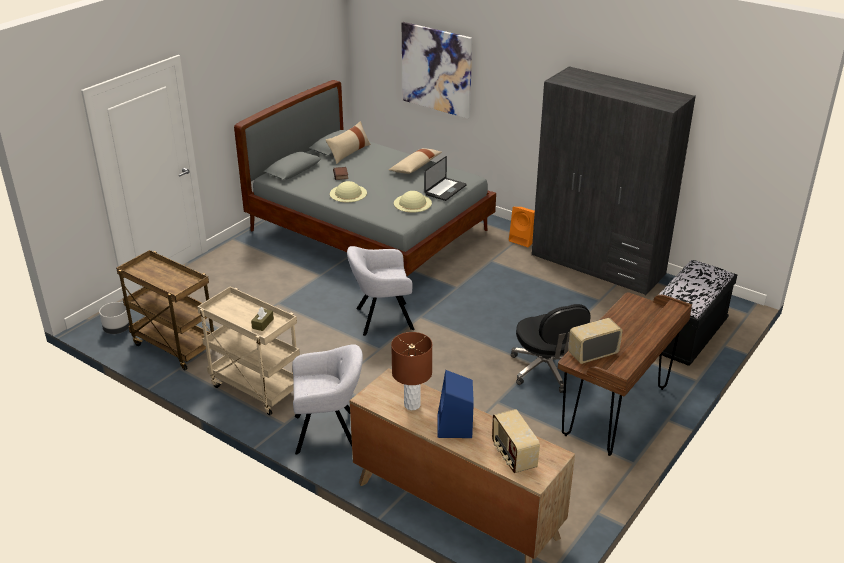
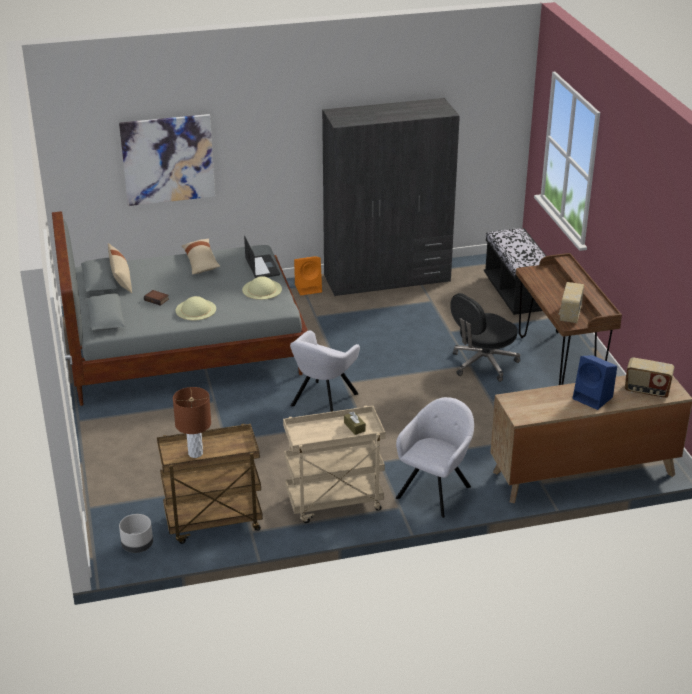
camera: 50 degrees left, 0 degrees up
(412, 405) = (550, 404): brown table lamp -> brown table lamp (195, 453)
(546, 370) = (482, 364): black office chair -> black office chair turned 120 degrees clockwise

